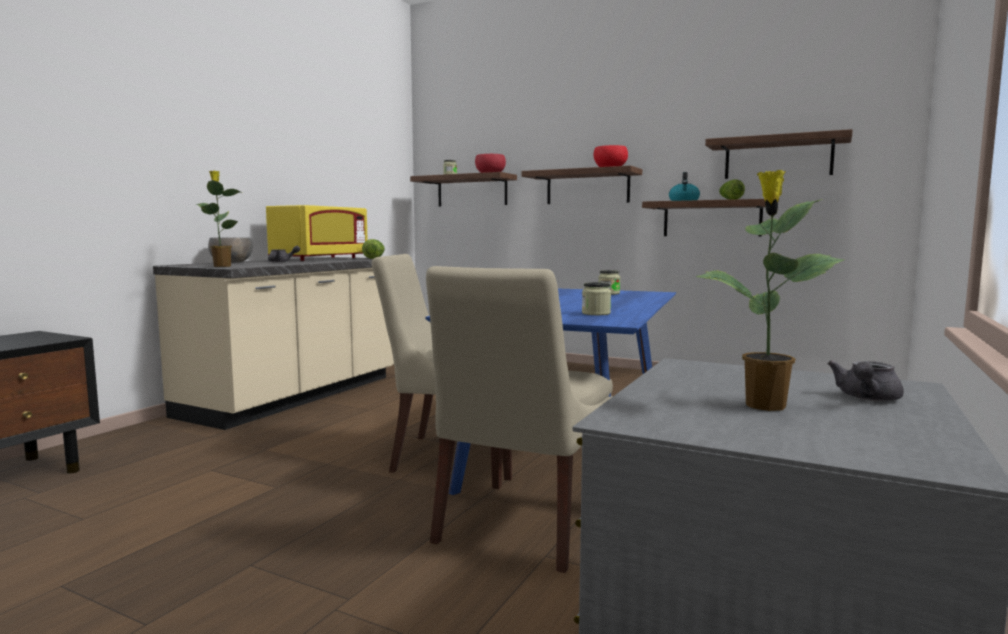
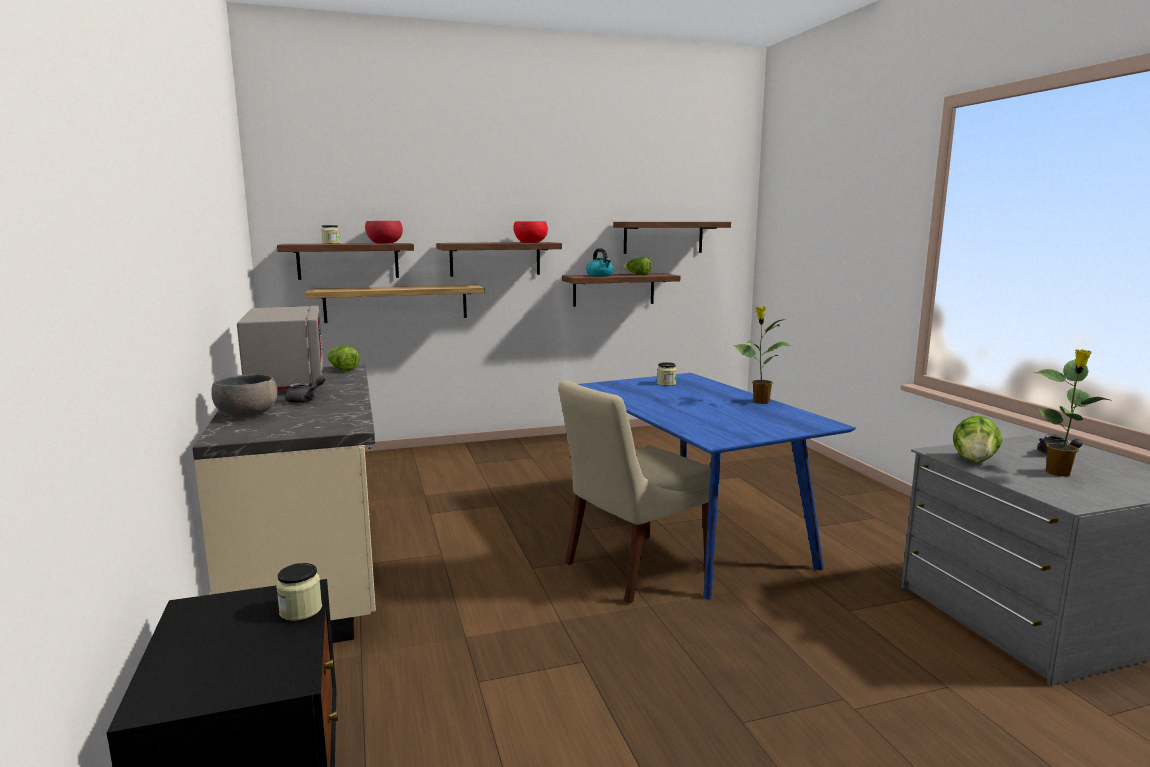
camera: 45 degrees left, 5 degrees up
(221, 266) = (320, 428): potted plant -> potted plant (760, 402)
(320, 259) = (287, 381): yellow microwave -> grey microwave
(504, 227) = (396, 303): none -> shelf
(521, 527) = (797, 599): beige chair -> none
(596, 313) = (775, 416): jar -> jar (300, 610)
(694, 376) = (974, 460): none -> lettuce

